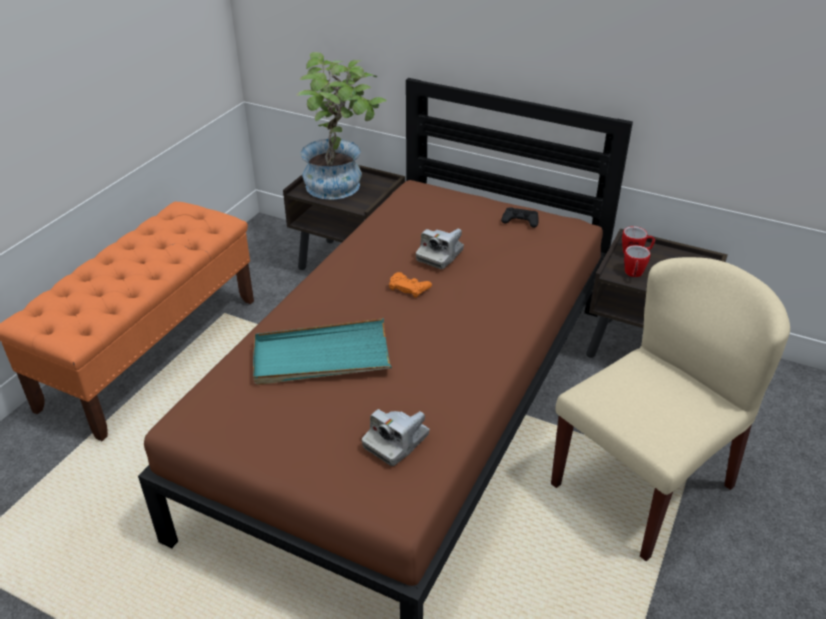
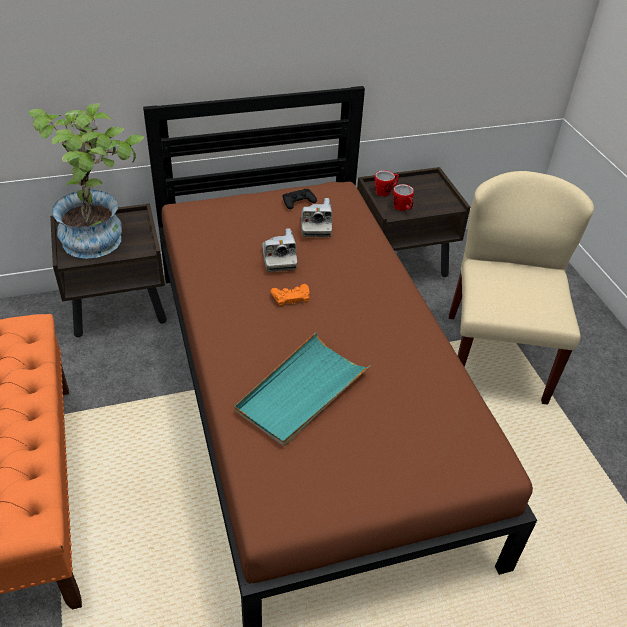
camera: 45 degrees left, 5 degrees up
(396, 442) = (434, 420): camera -> camera (315, 226)

